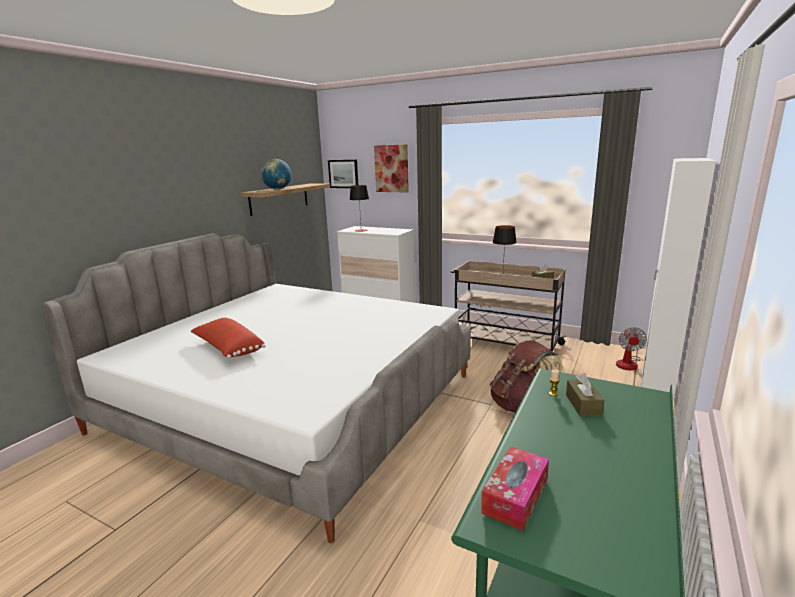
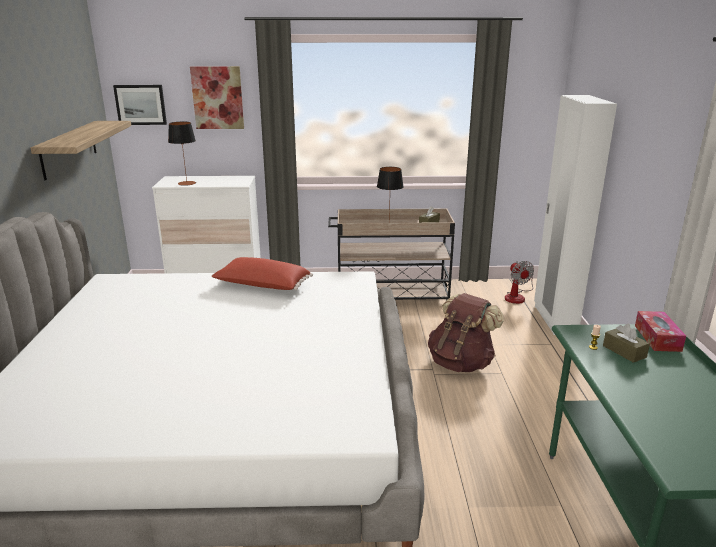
camera: 30 degrees left, 5 degrees up
(228, 348) = (156, 382): red pillow -> red pillow (262, 286)
(278, 189) = (80, 137): globe -> none
(515, 496) = (669, 444): tissue box -> tissue box (657, 338)

